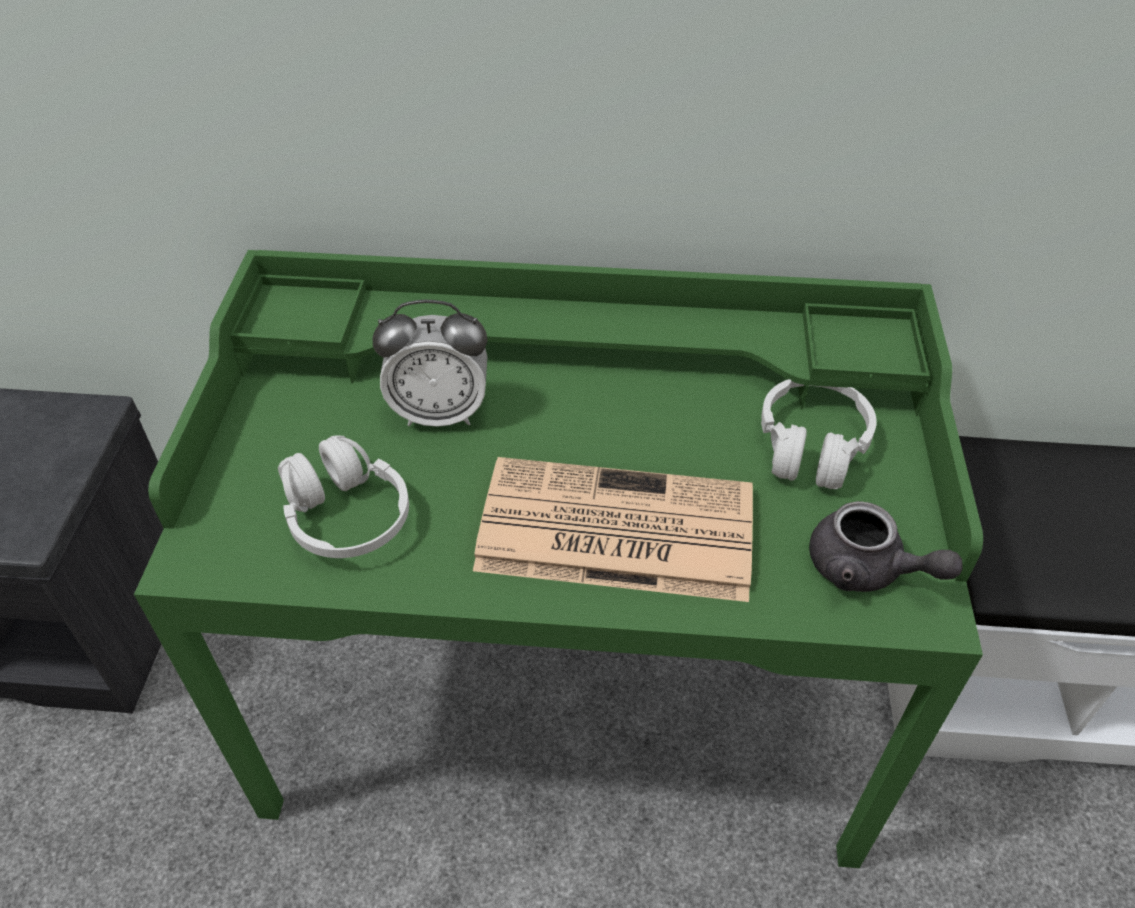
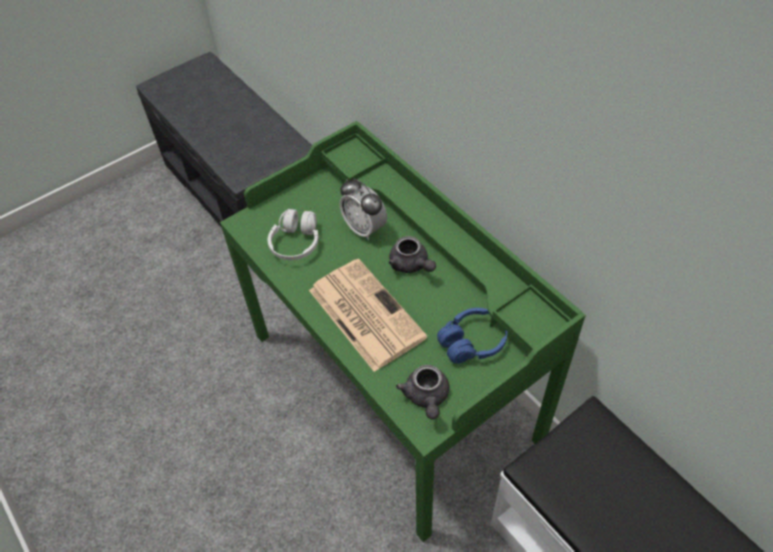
camera: 50 degrees right, 5 degrees up
(585, 411) = (411, 265): none -> grey teapot
(811, 445) = (472, 342): white headphones -> blue headphones

